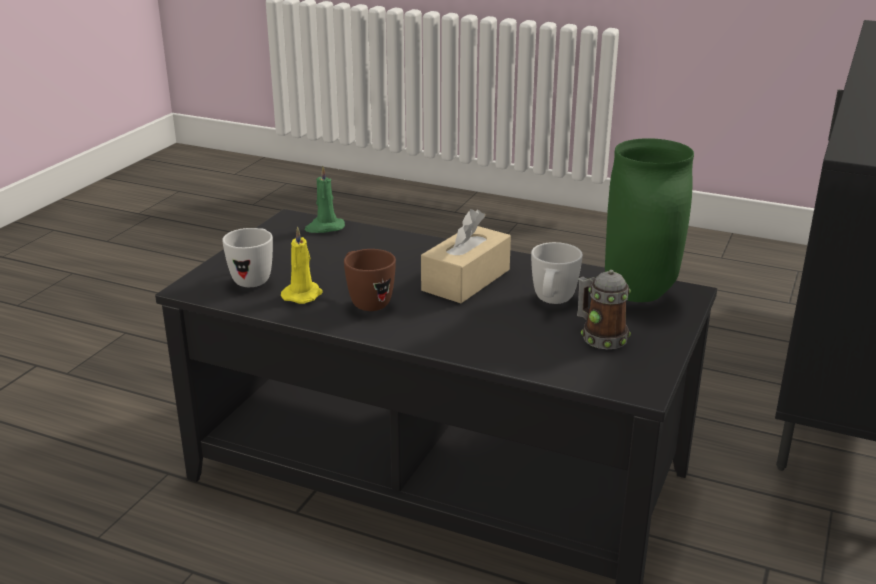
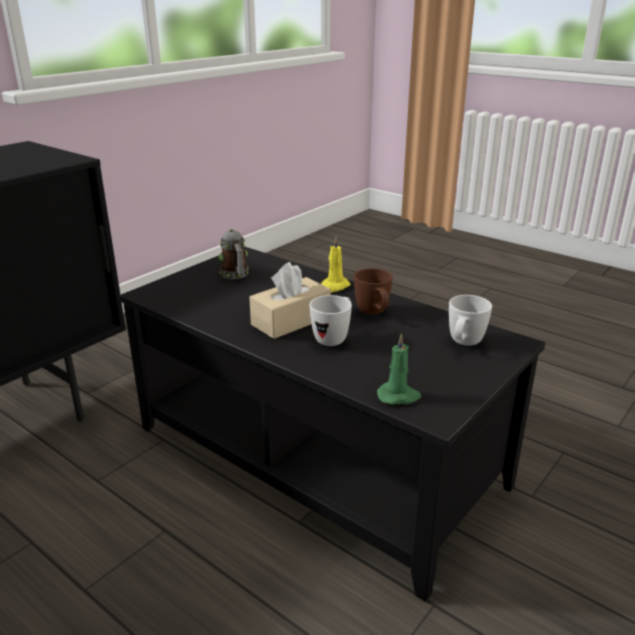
camera: 165 degrees left, 0 degrees up
(303, 295) = (422, 324): yellow candle -> yellow candle (334, 286)
(552, 303) = (243, 297): white mug -> white mug (334, 338)
(636, 294) = (180, 295): green vase -> none

